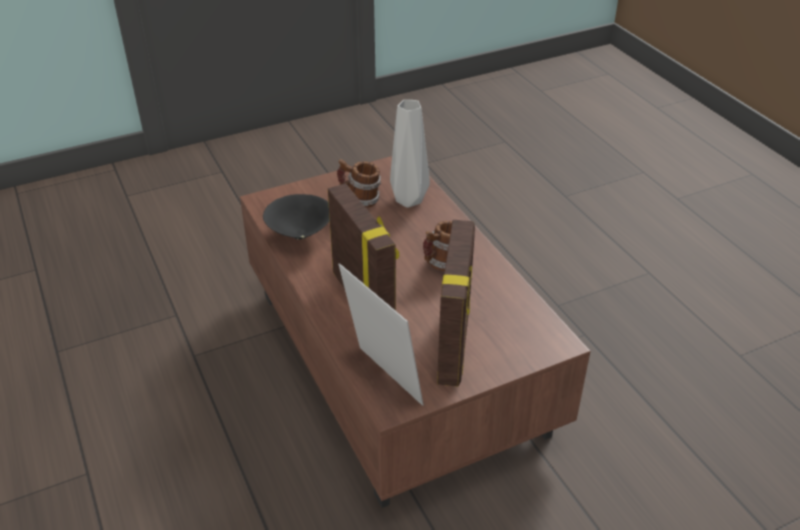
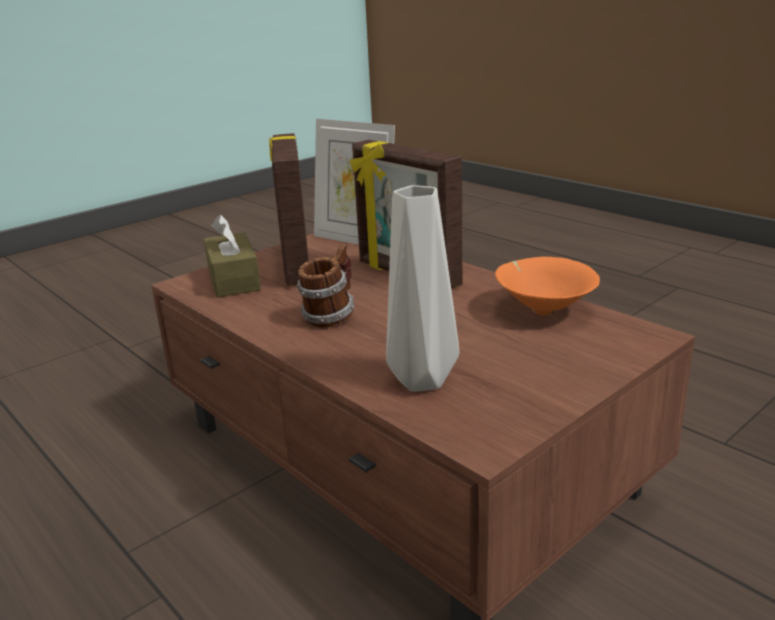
camera: 165 degrees right, 15 degrees down
(300, 236) = (543, 309): black bowl -> orange bowl
(360, 200) = (503, 364): mug -> none
(513, 336) = (233, 279): none -> brown tissue box

